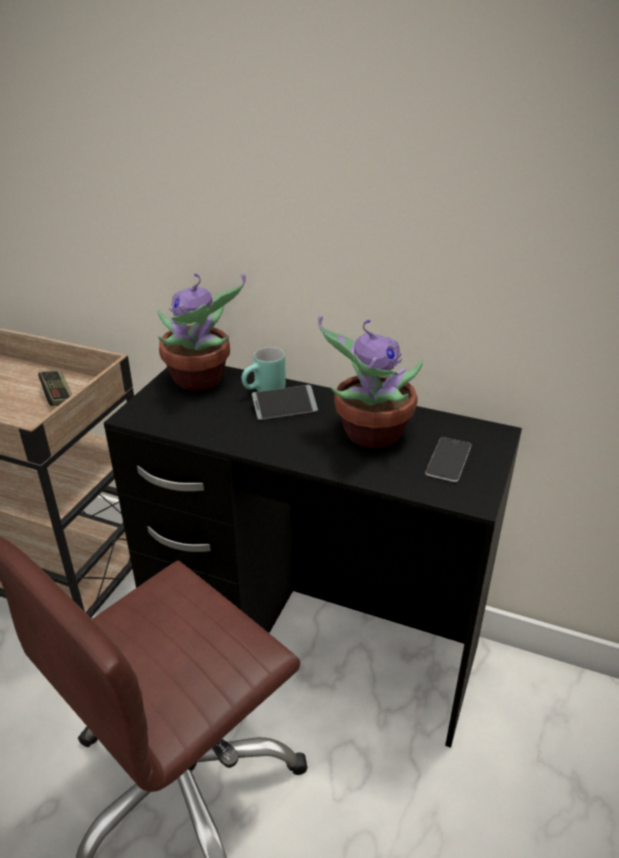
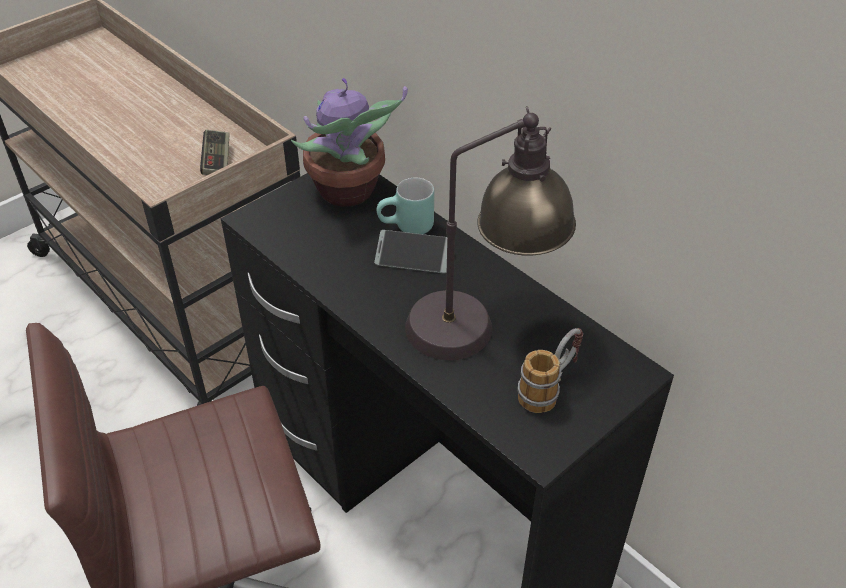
camera: 25 degrees right, 10 degrees up
(369, 434) = (482, 324): potted plant -> table lamp
(448, 459) = (549, 388): phone -> mug

